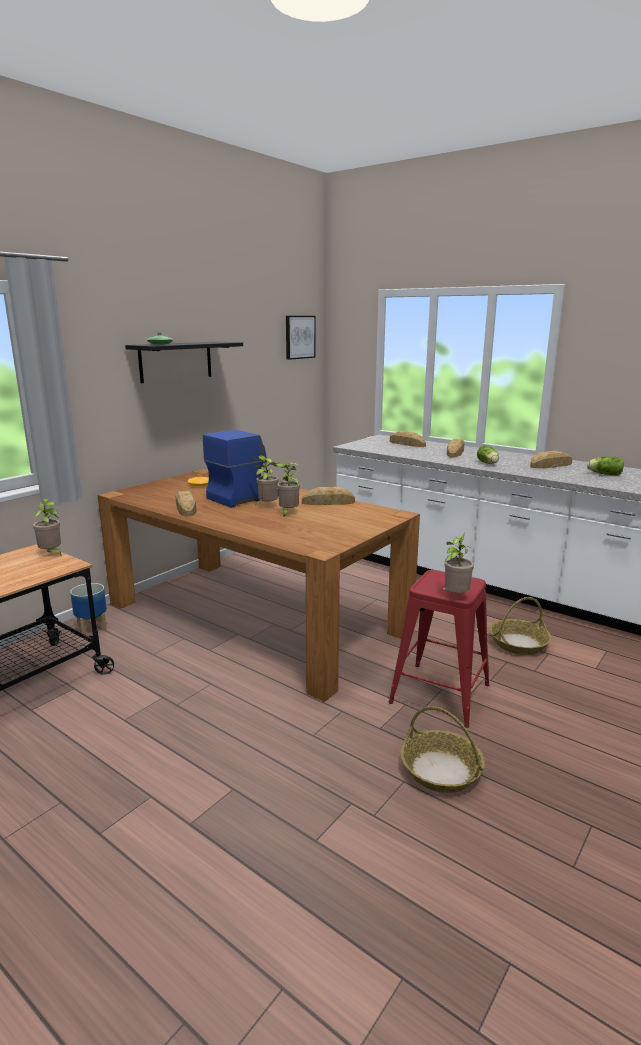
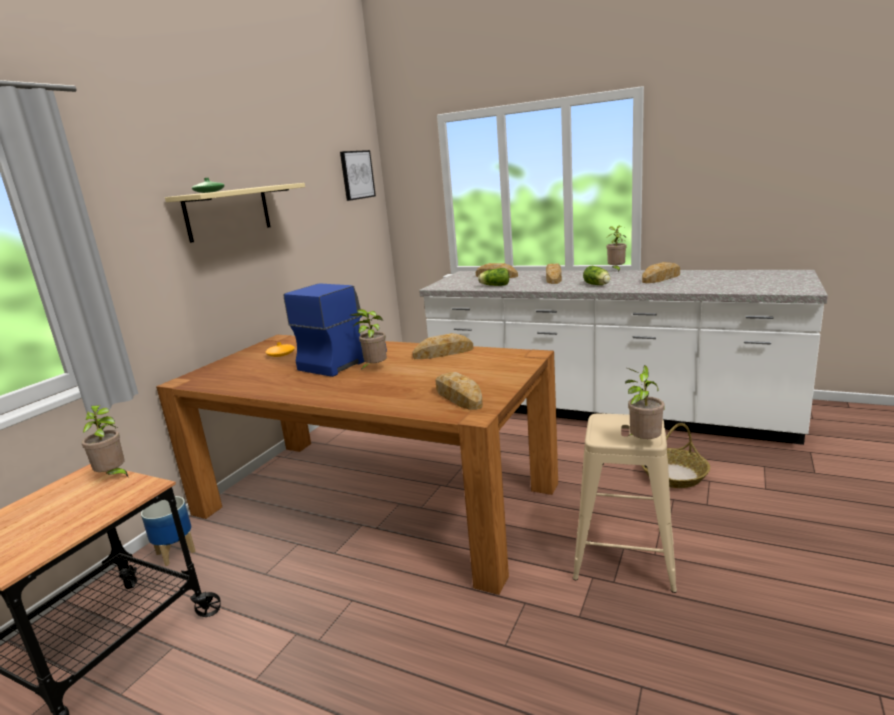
camera: 10 degrees left, 0 degrees up
(176, 361) = (228, 212): black shelf -> beige shelf
(186, 508) = (277, 386): bread -> bread (458, 396)
(288, 513) = (405, 373): potted plant -> potted plant (616, 270)
(440, 693) = (623, 554): red stool -> beige stool
(441, 770) = (676, 659): basket -> none
(603, 474) = (721, 280): lettuce -> lettuce (494, 285)

